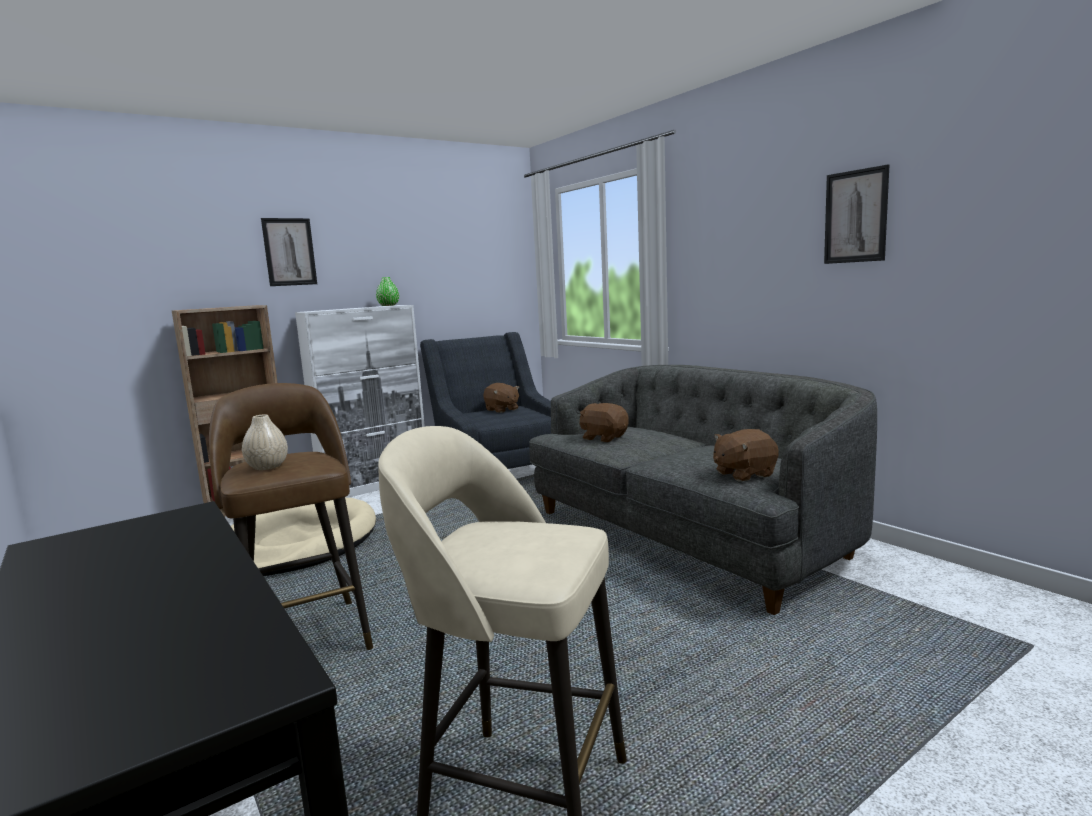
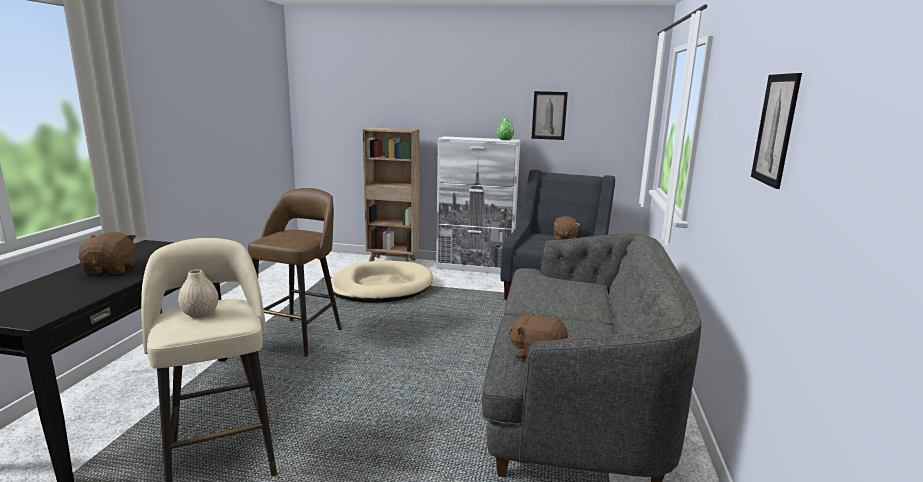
camera: 45 degrees right, 5 degrees up
(267, 467) = (281, 235): beige vase -> beige vase (200, 313)
(289, 252) = (446, 94): picture -> picture (549, 115)
(604, 438) = (544, 286): brown plush toy -> brown plush toy (111, 269)

